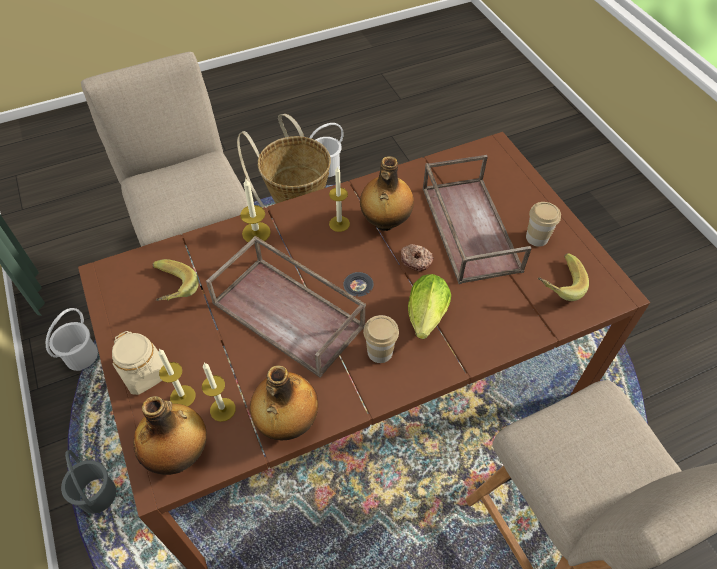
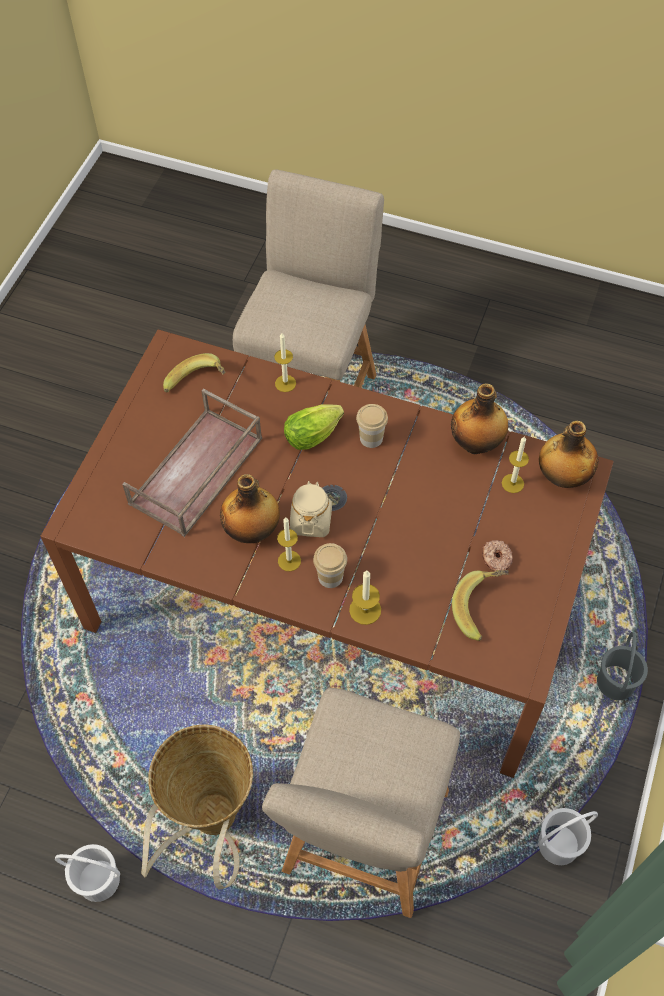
camera: 135 degrees left, 5 degrees up
(144, 373) = (549, 552): beige jar -> beige jar (311, 521)
(182, 396) = (534, 513): candle -> candle (285, 383)
(290, 314) = (406, 513): brown tray -> none
(416, 260) = (268, 480): donut -> donut (496, 559)
(537, 237) = (160, 424): cup -> cup (330, 577)

